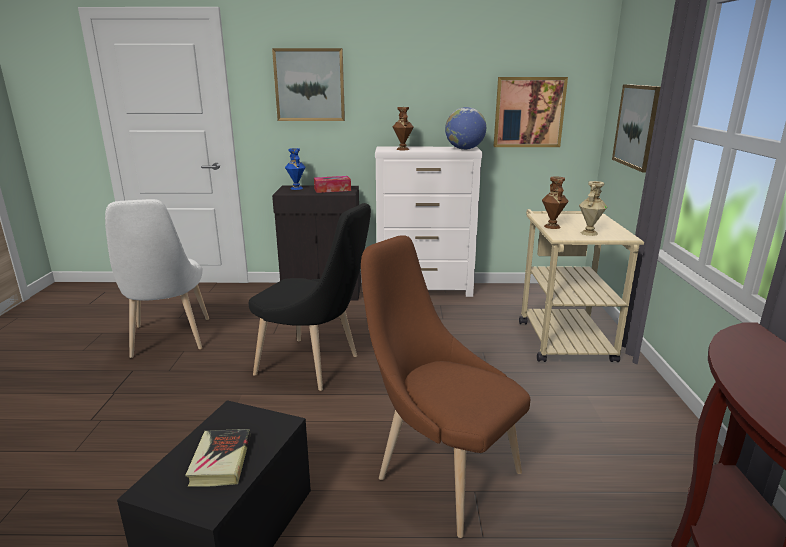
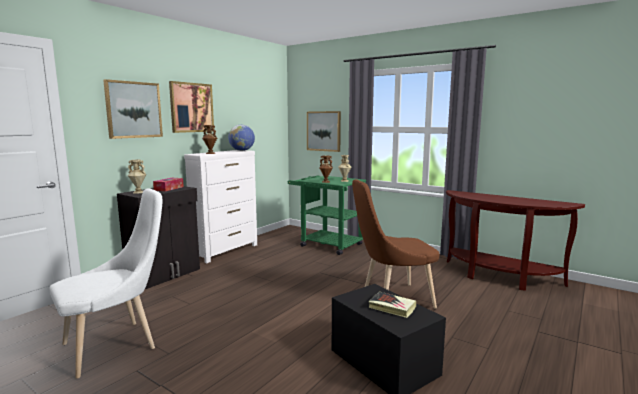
camera: 55 degrees left, 10 degrees down
(169, 340) = (116, 345): white chair -> white chair turned 60 degrees counterclockwise
(296, 188) = (138, 192): blue vase -> beige vase
(314, 366) = (256, 302): black chair -> none
(529, 112) = (259, 128): picture -> picture (191, 107)
(561, 336) = (326, 244): beige cart -> green cart

